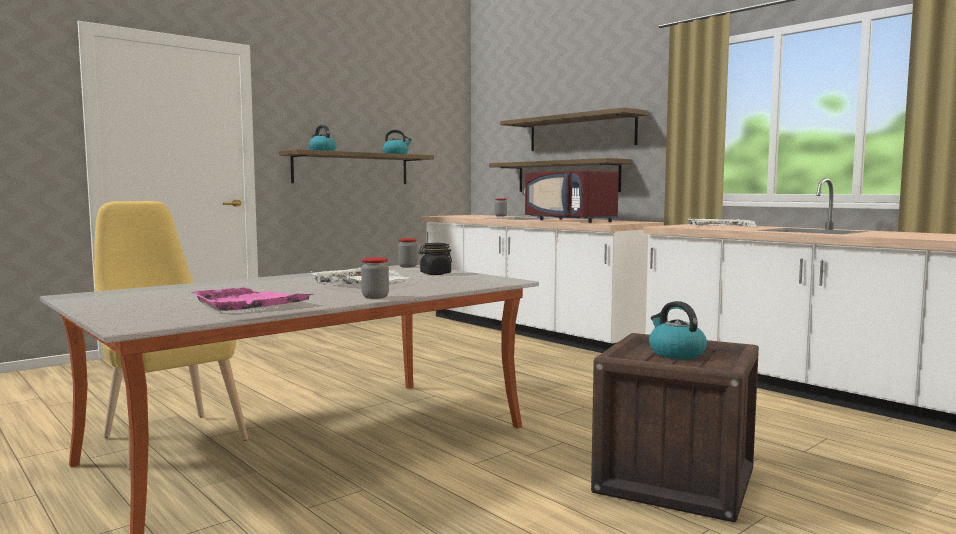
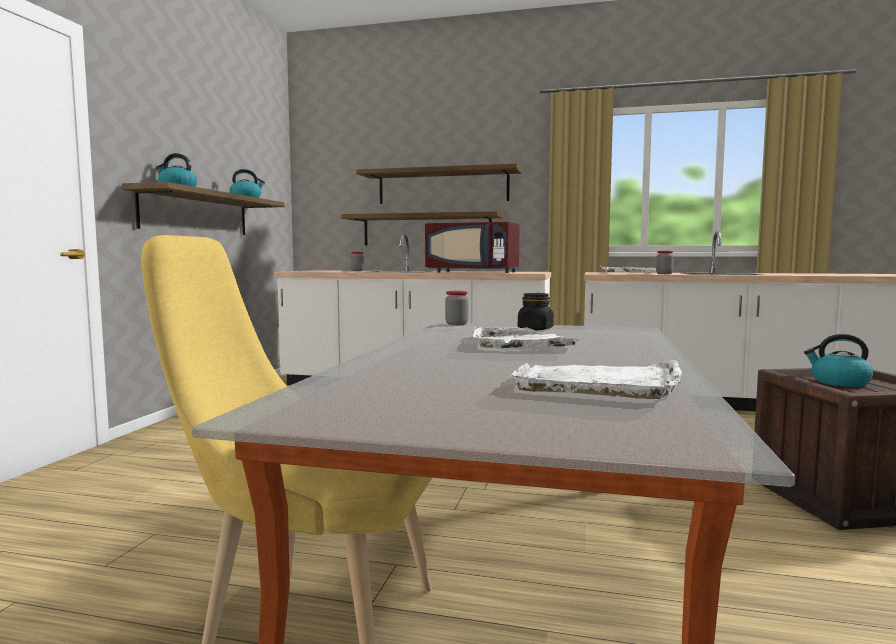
camera: 35 degrees left, 0 degrees up
(249, 303) = (598, 384): pink tray -> white tray
(375, 297) = (659, 358): jar -> jar (664, 274)

